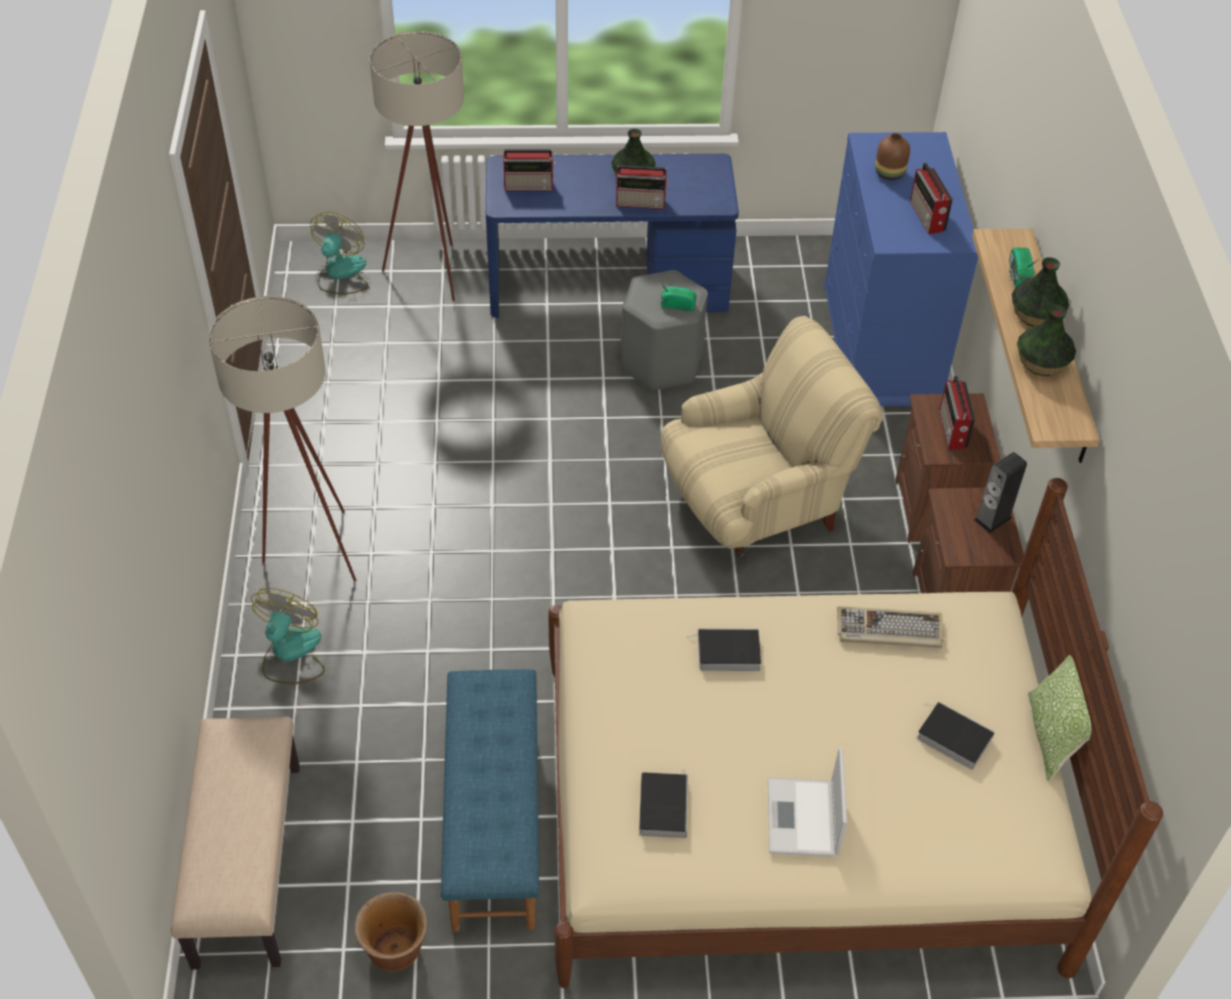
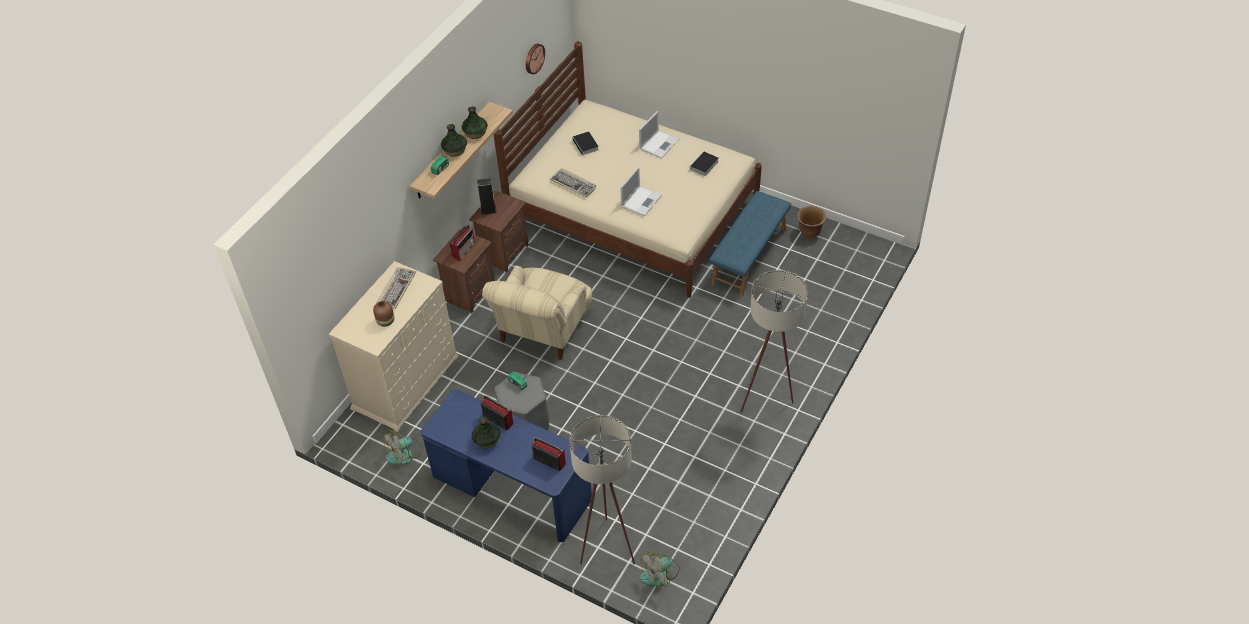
camera: 145 degrees left, 0 degrees up
(246, 863) = (853, 281): beige bench -> none
(291, 653) = (799, 354): fan -> fan (405, 454)
(726, 653) = (641, 200): book -> laptop
(757, 501) = (543, 330): beige armchair -> beige armchair turned 75 degrees counterclockwise
(882, 345) = (405, 382): blue dresser -> beige dresser
(927, 217) = (396, 288): radio -> keyboard
(1052, 736) = (549, 135): pillow -> none
(1147, 611) = (533, 58): none -> wall clock

